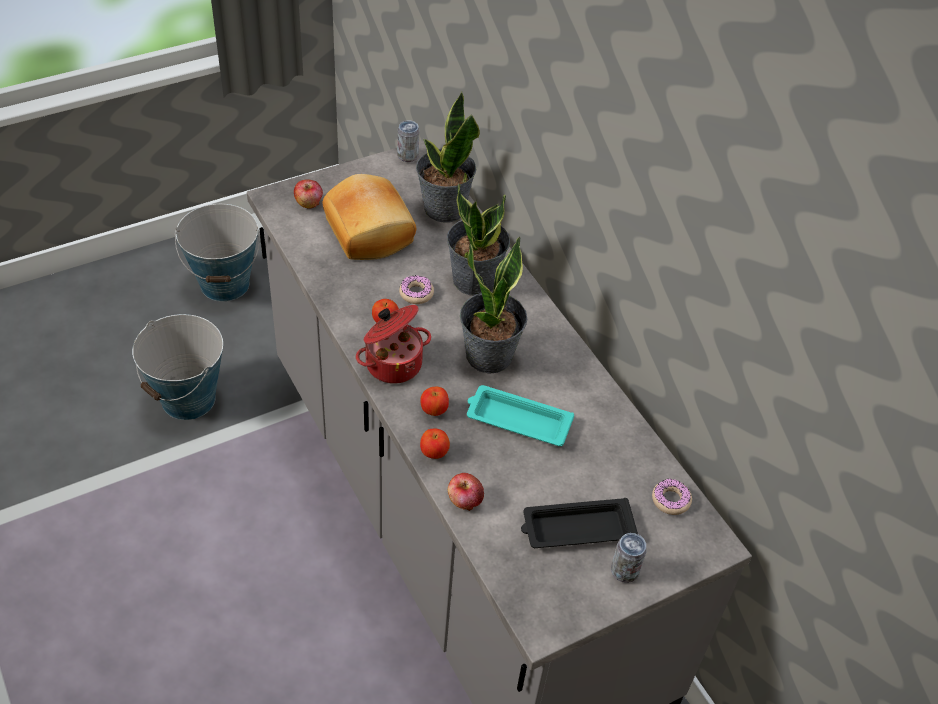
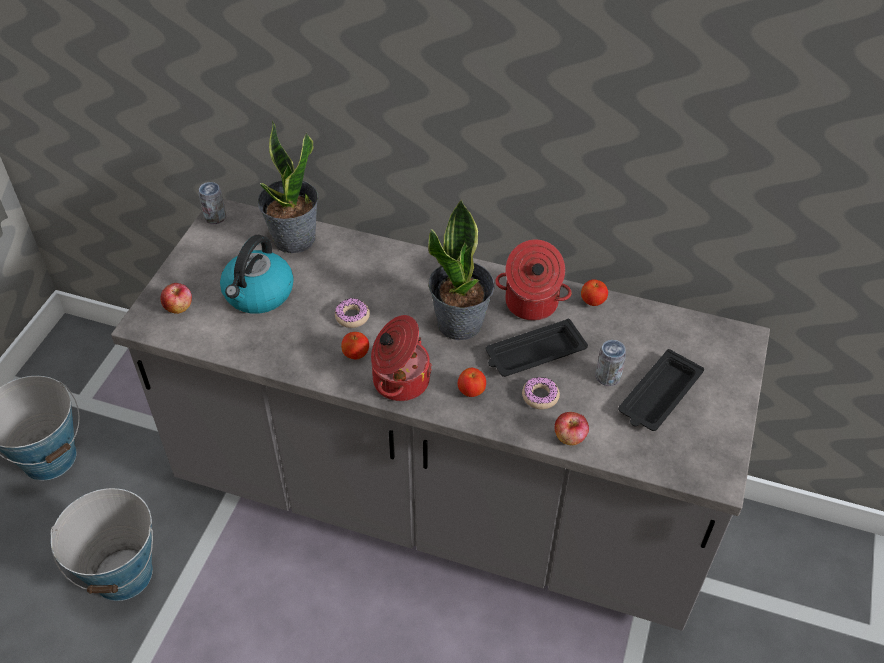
camera: 40 degrees left, 0 degrees up
(371, 231) = (258, 294): bread -> kettle
(434, 452) = (509, 421): apple -> apple (592, 302)
(474, 279) = (381, 276): potted plant -> none
(517, 420) = (533, 353): turquoise tray -> black tray
(563, 382) = (531, 304): none -> cooking pot
(624, 571) = (718, 399): can -> can (607, 377)
(670, 500) = (687, 330): donut -> donut (540, 396)

